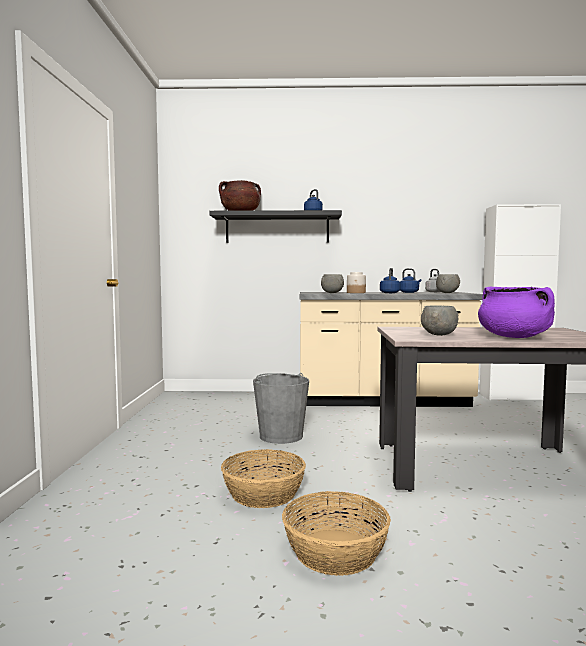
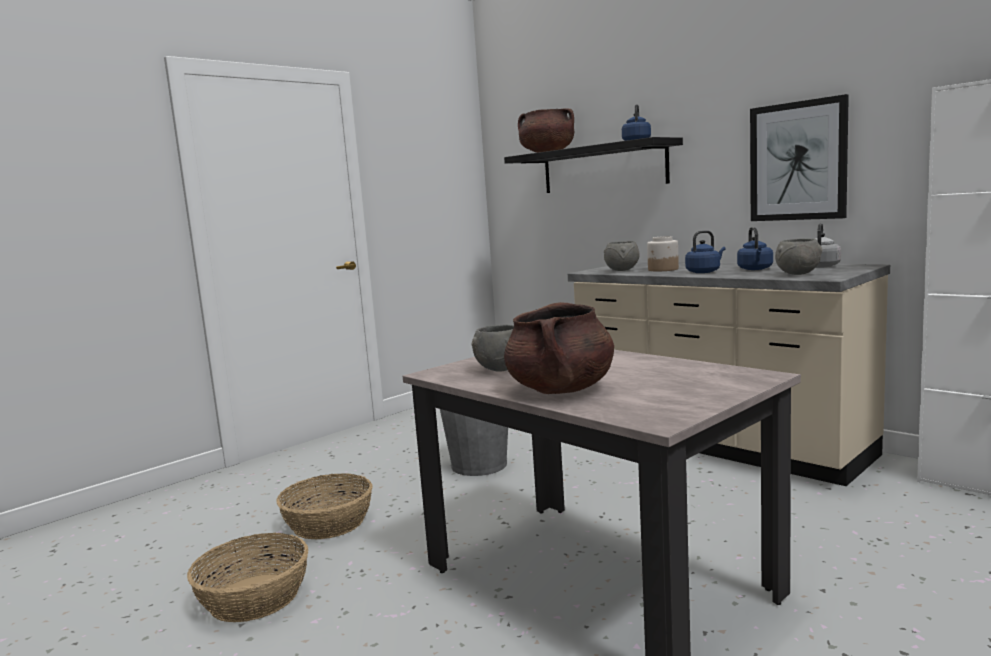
camera: 45 degrees right, 5 degrees up
(410, 235) = (797, 161): none -> picture
(514, 337) = (561, 390): purple cooking pot -> brown cooking pot

